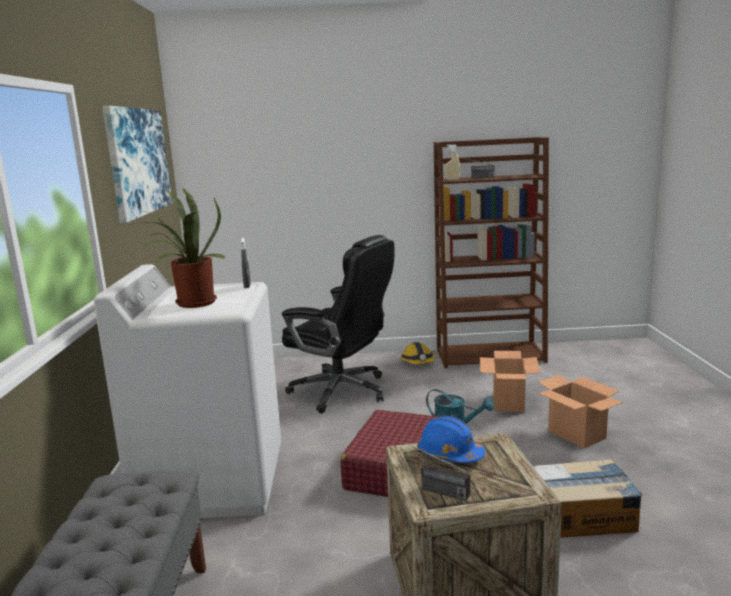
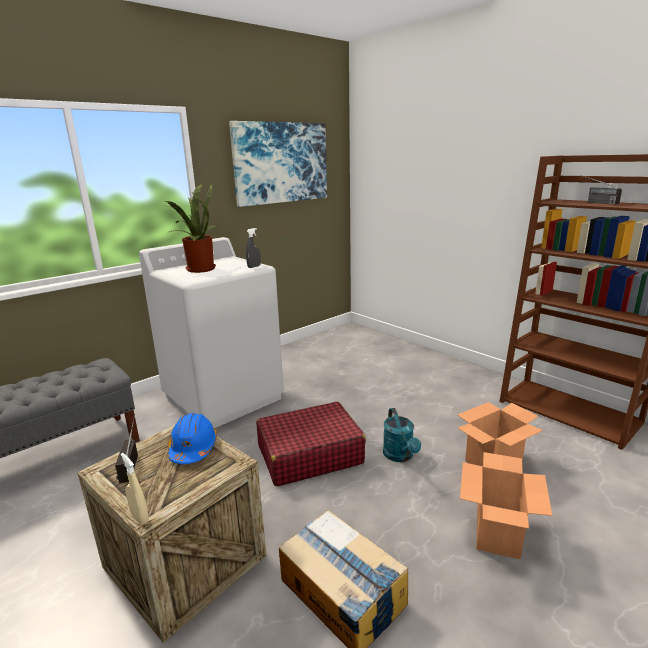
camera: 50 degrees right, 5 degrees up
(342, 391) = (387, 380): black office chair -> none
(418, 362) = (486, 386): hard hat -> none
(452, 179) = (559, 201): beige spray bottle -> beige spray bottle (139, 517)

